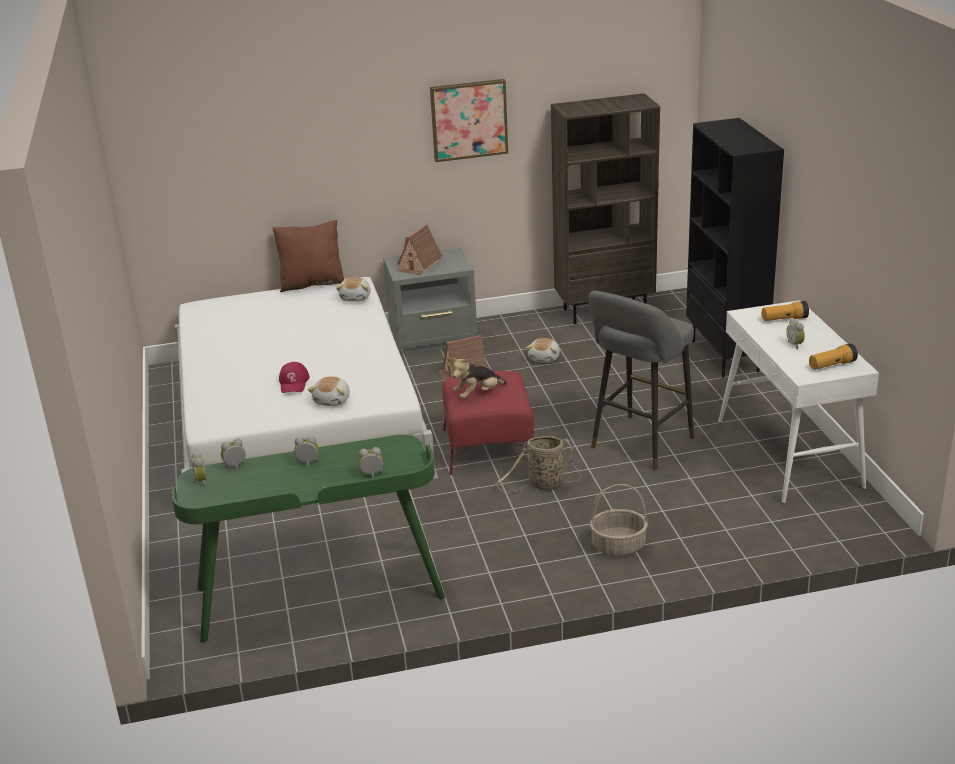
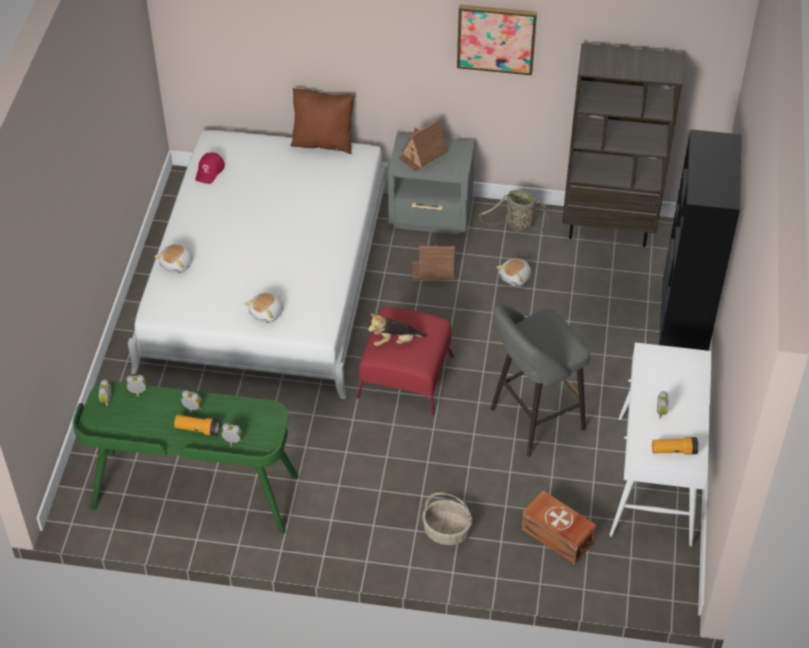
camera: 20 degrees right, 20 degrees up
(294, 383) = (246, 279): red cap -> red cap (209, 171)
(356, 297) = (351, 178): plush toy -> plush toy (177, 264)
(543, 485) = (426, 439): basket -> basket (517, 225)
(733, 519) = (557, 537): none -> brown storage box
(784, 319) = (677, 373): flashlight -> flashlight (197, 429)

